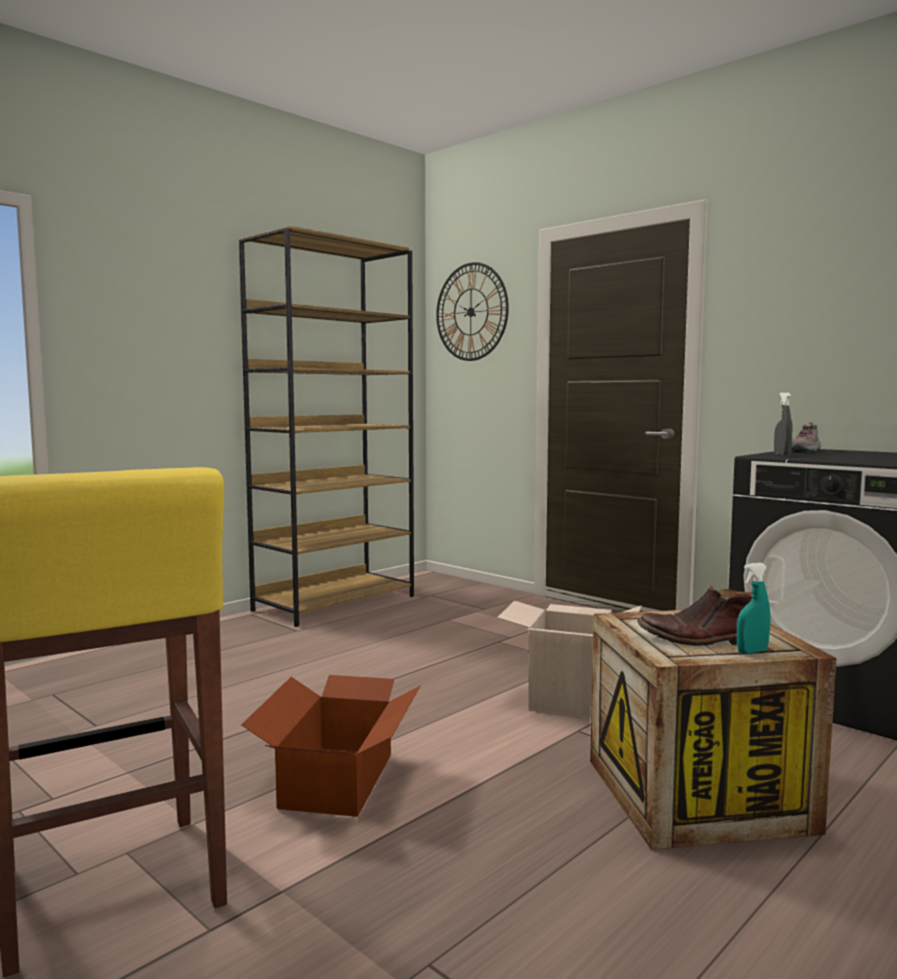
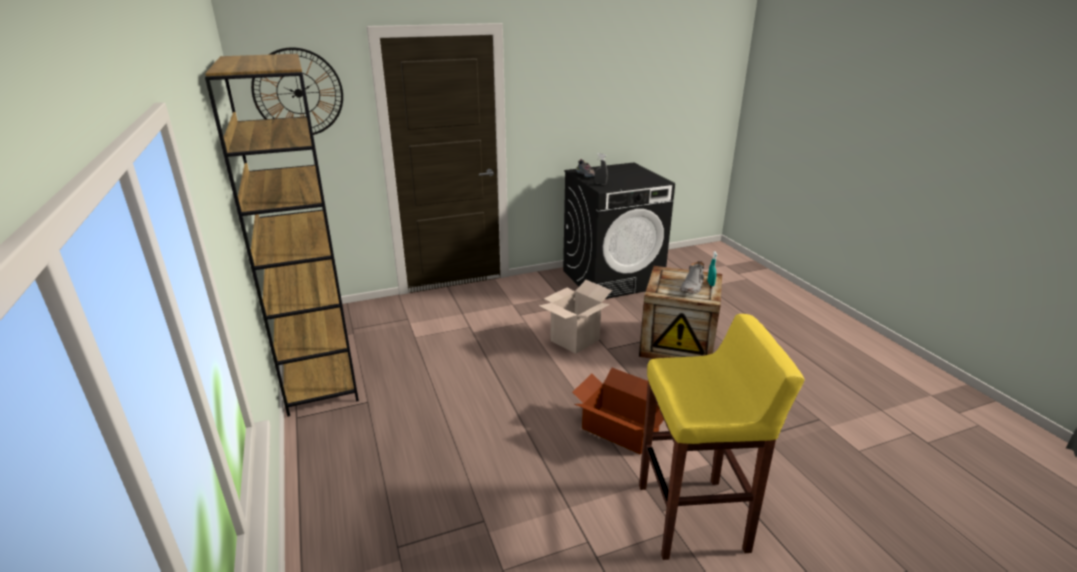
camera: 65 degrees left, 20 degrees up
(700, 639) = (692, 287): brown boot -> grey boot

